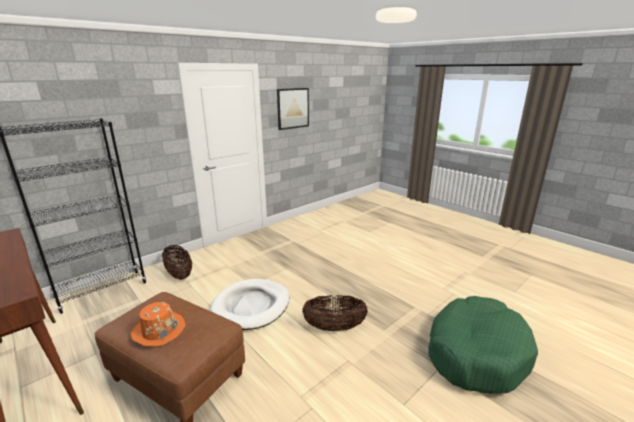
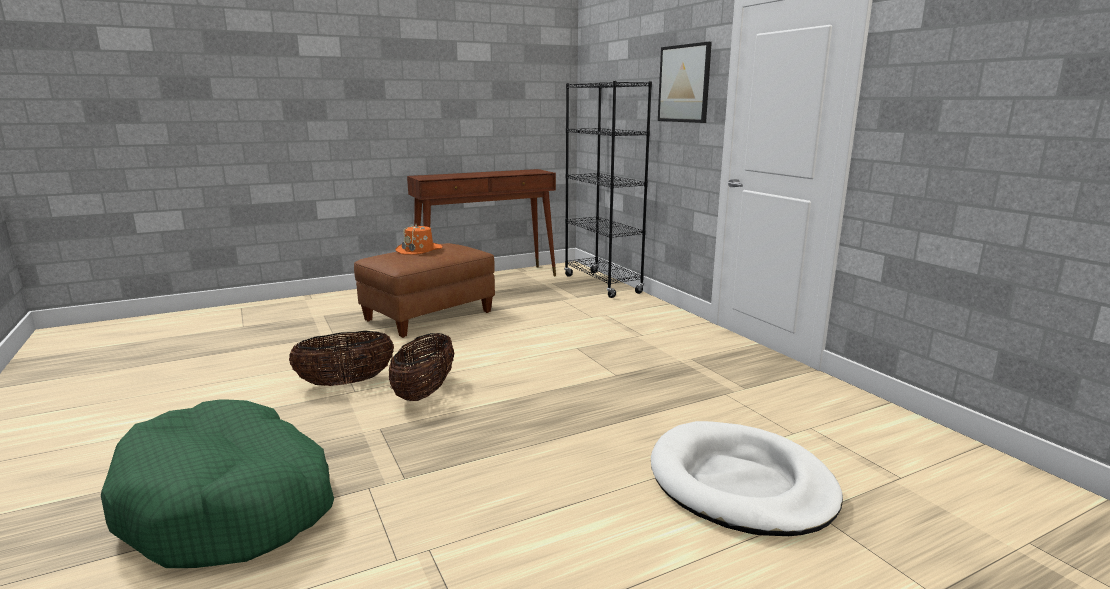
camera: 105 degrees right, 5 degrees down
(179, 274) = (626, 311): basket -> basket (346, 383)
(252, 306) = (519, 346): white dog bed -> white dog bed (740, 484)
(293, 108) = (961, 83): picture -> picture (684, 83)

